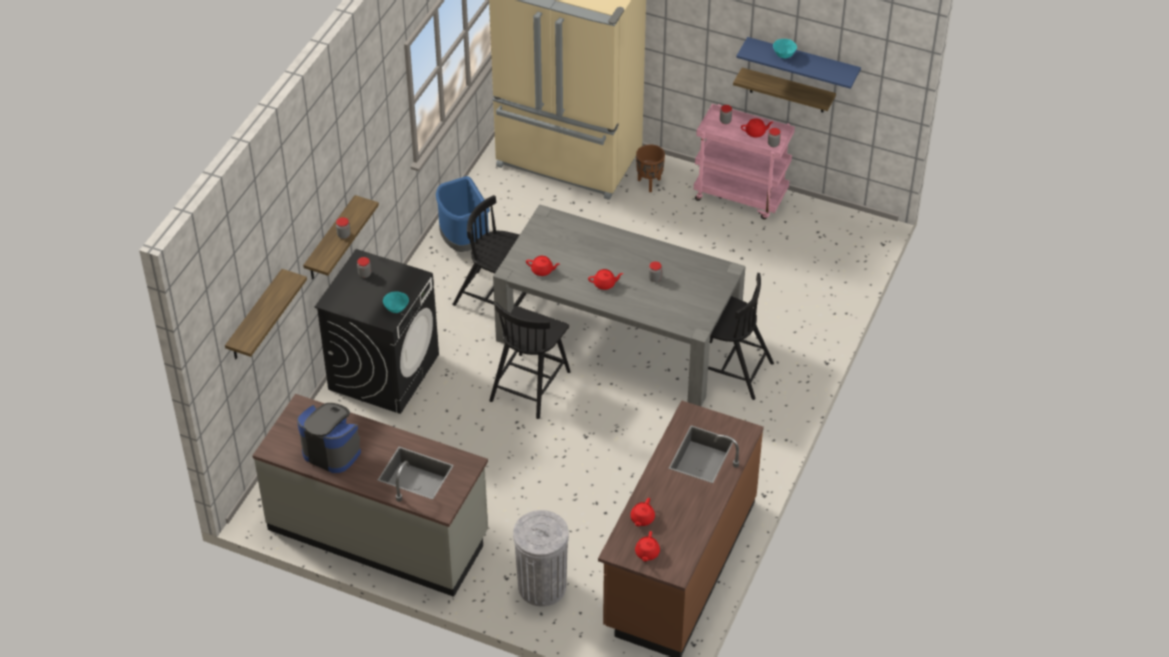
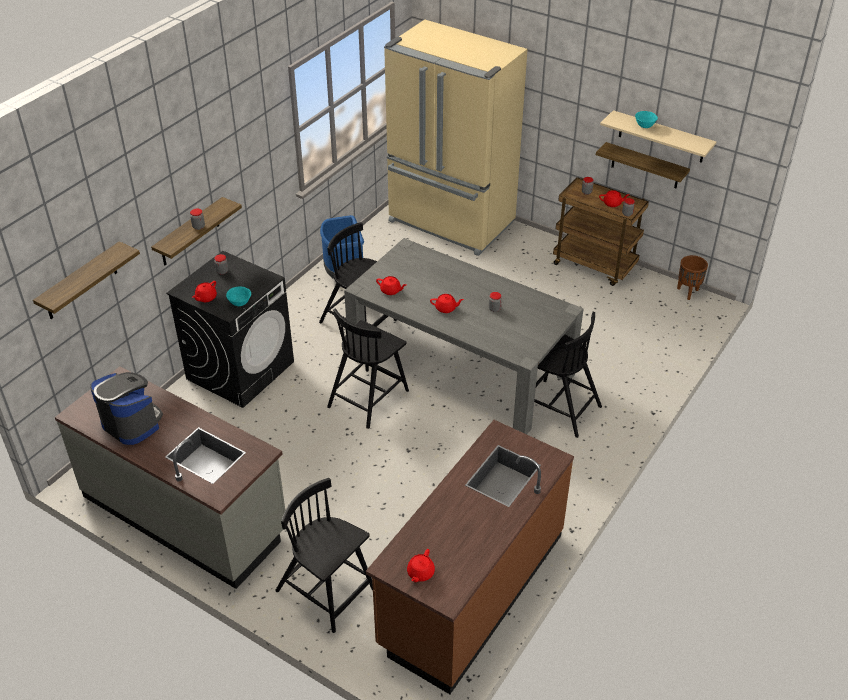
camera: 10 degrees right, 5 degrees down
(542, 586) = (326, 591): grey trash can -> black chair
(642, 519) = (424, 534): red teapot -> red teapot (205, 298)
(649, 183) = (516, 247): brown planter -> brown planter (688, 292)
(741, 196) = (595, 265): pink cart -> brown cart
(802, 63) = (661, 137): blue shelf -> beige shelf

